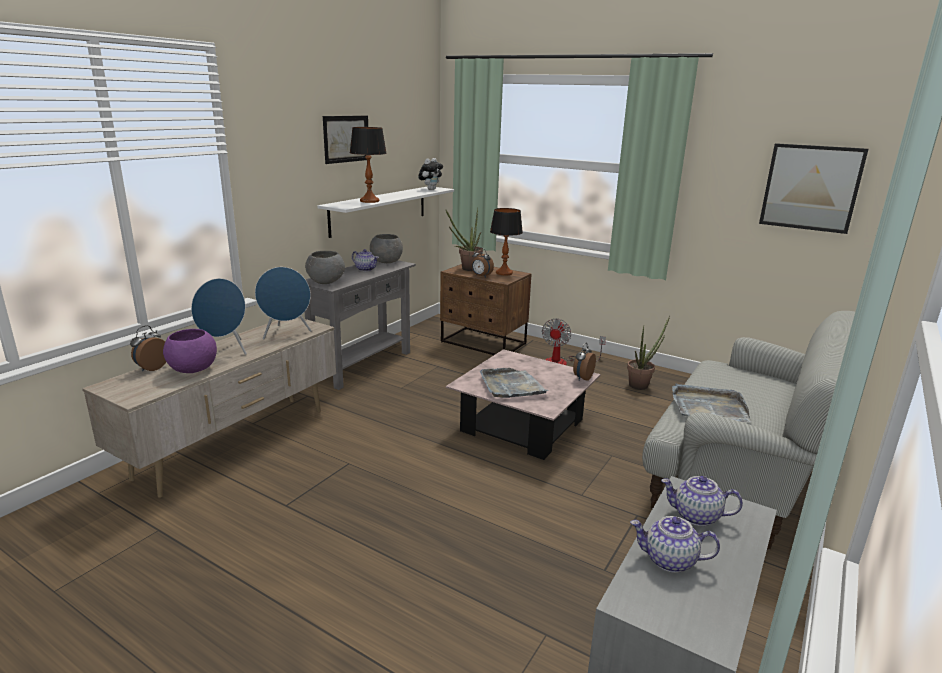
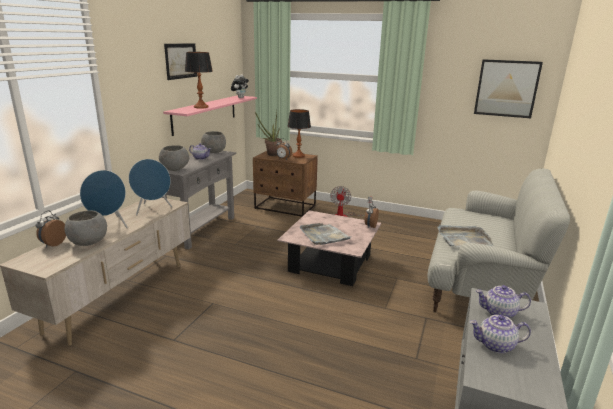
camera: 10 degrees left, 0 degrees up
(193, 370) = (89, 243): purple bowl -> grey bowl
(379, 210) = (205, 114): white shelf -> pink shelf
(641, 385) = (401, 228): potted plant -> none

